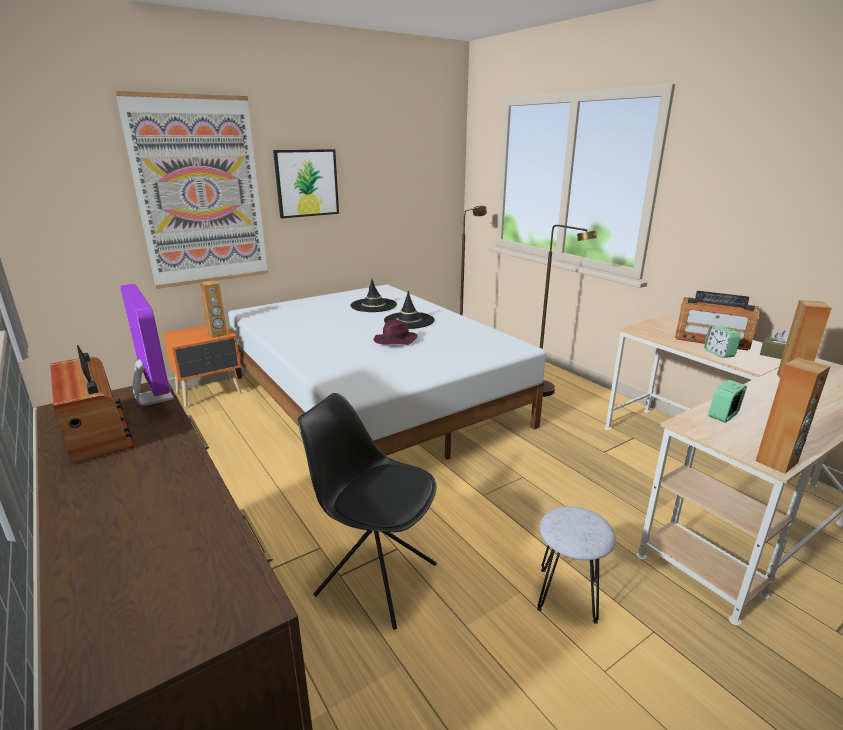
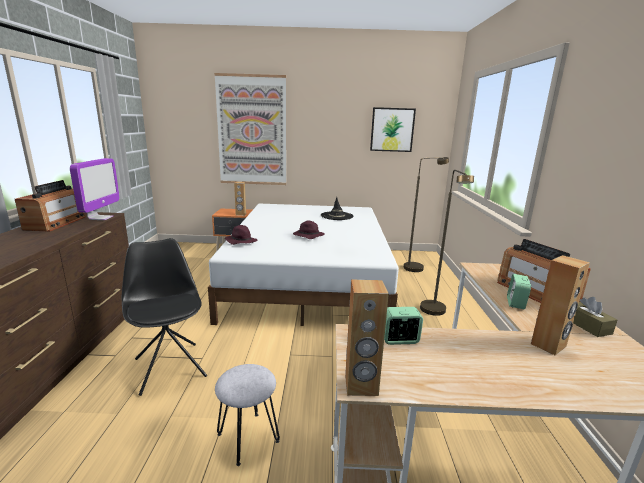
camera: 35 degrees right, 5 degrees down
(307, 183) = (319, 130): picture -> picture (392, 130)
(330, 373) = (241, 241): none -> purple hat
(409, 321) = (340, 228): black hat -> none

